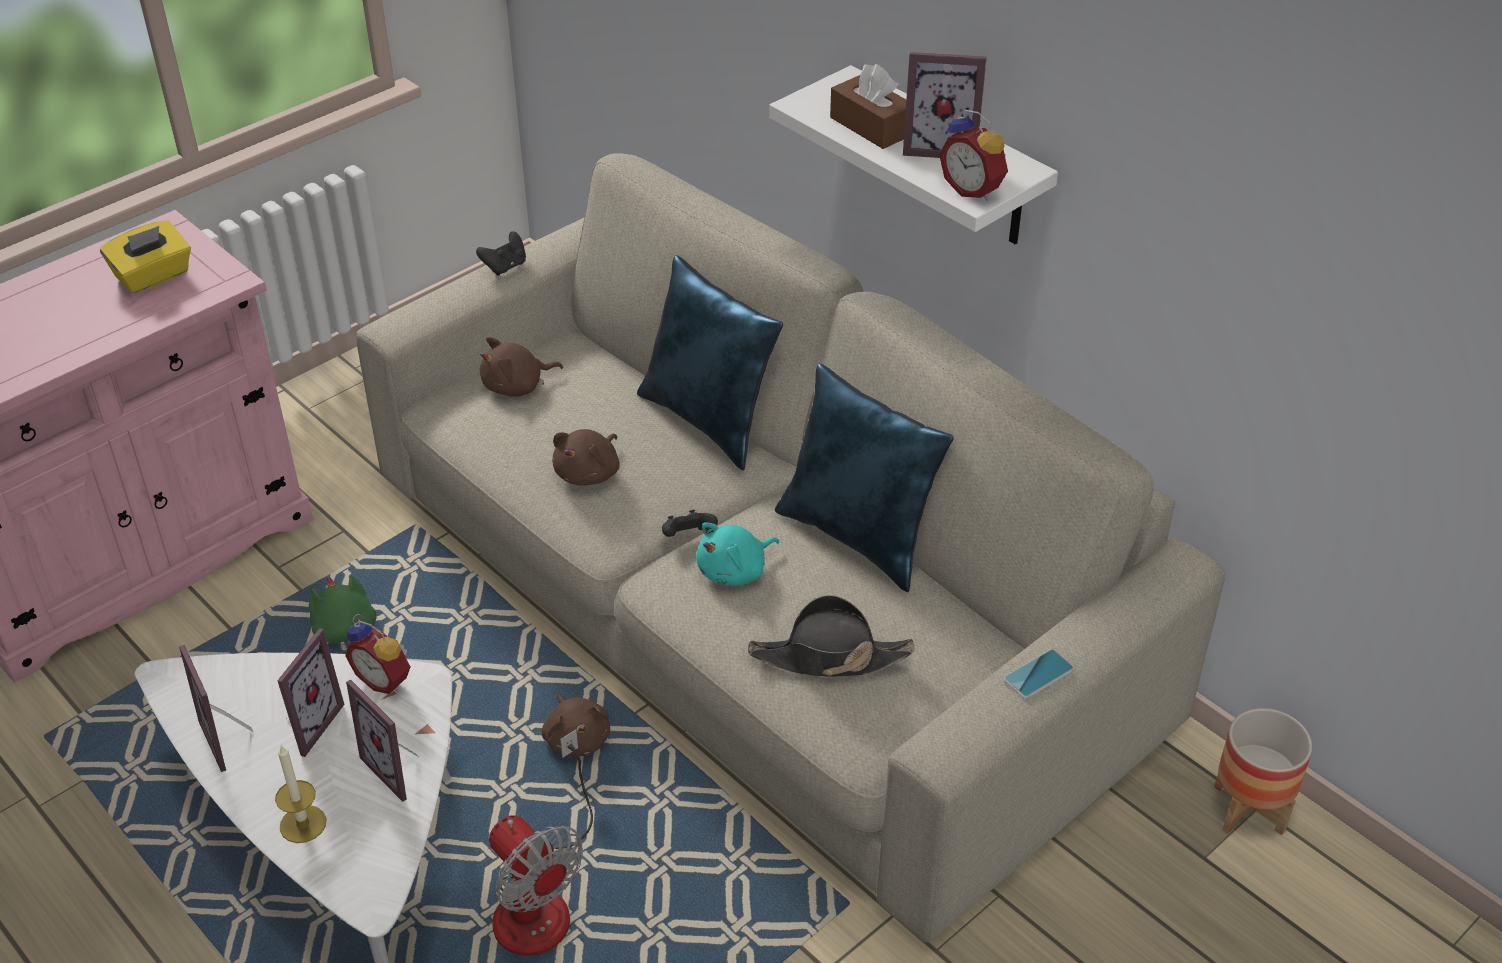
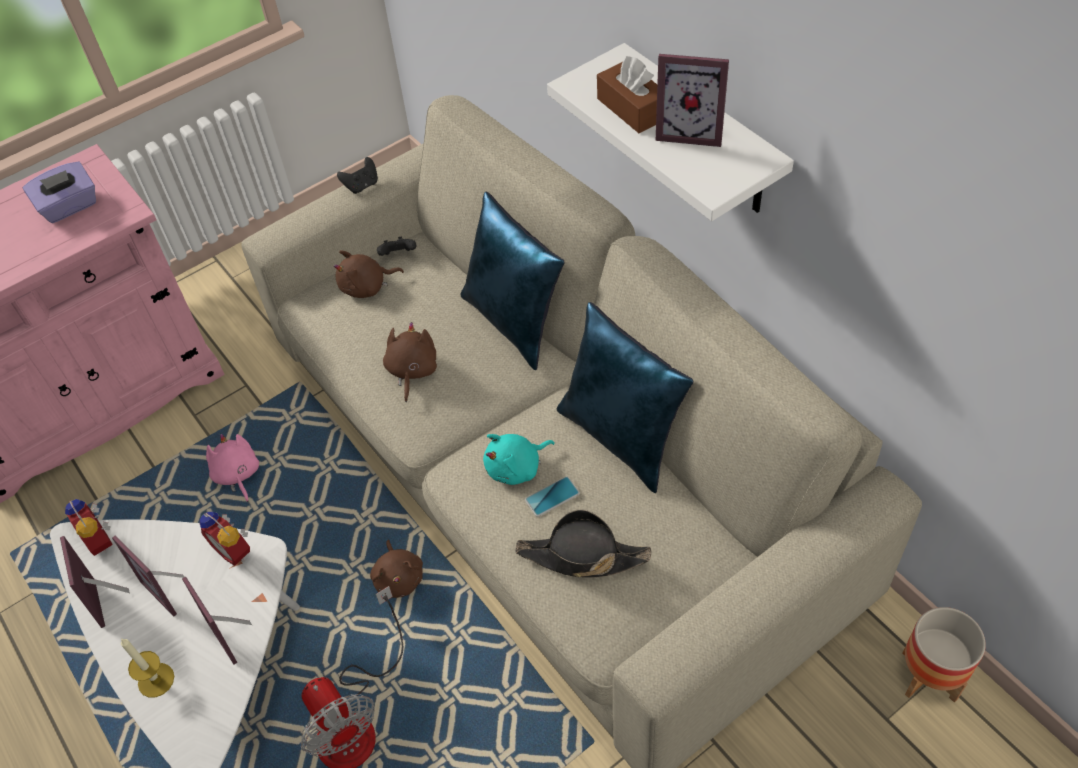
camera: 10 degrees right, 10 degrees up
(153, 276) = (70, 207): yellow tissue box -> purple tissue box
(306, 724) = (170, 587): picture frame -> picture frame turned 105 degrees clockwise
(346, 633) = (237, 475): green plush toy -> pink plush toy
(589, 473) = (412, 371): brown plush toy -> brown plush toy turned 150 degrees clockwise
(688, 537) = (484, 432): black game controller -> black game controller (398, 255)
(973, 189) = (714, 179): alarm clock -> alarm clock (102, 539)
(1038, 674) = (748, 600): phone -> phone (552, 497)

